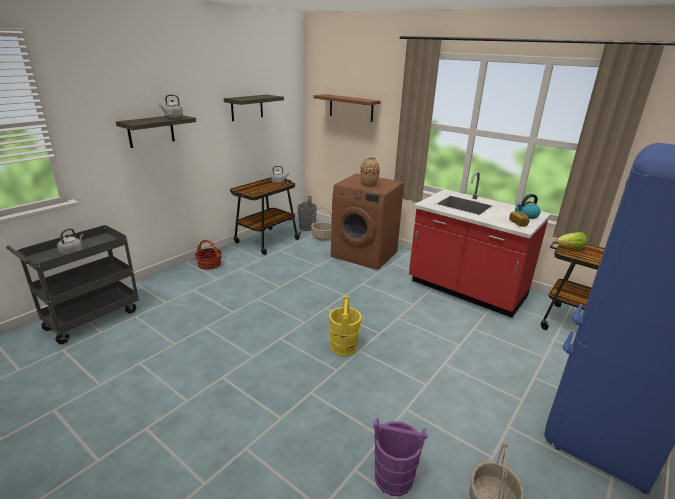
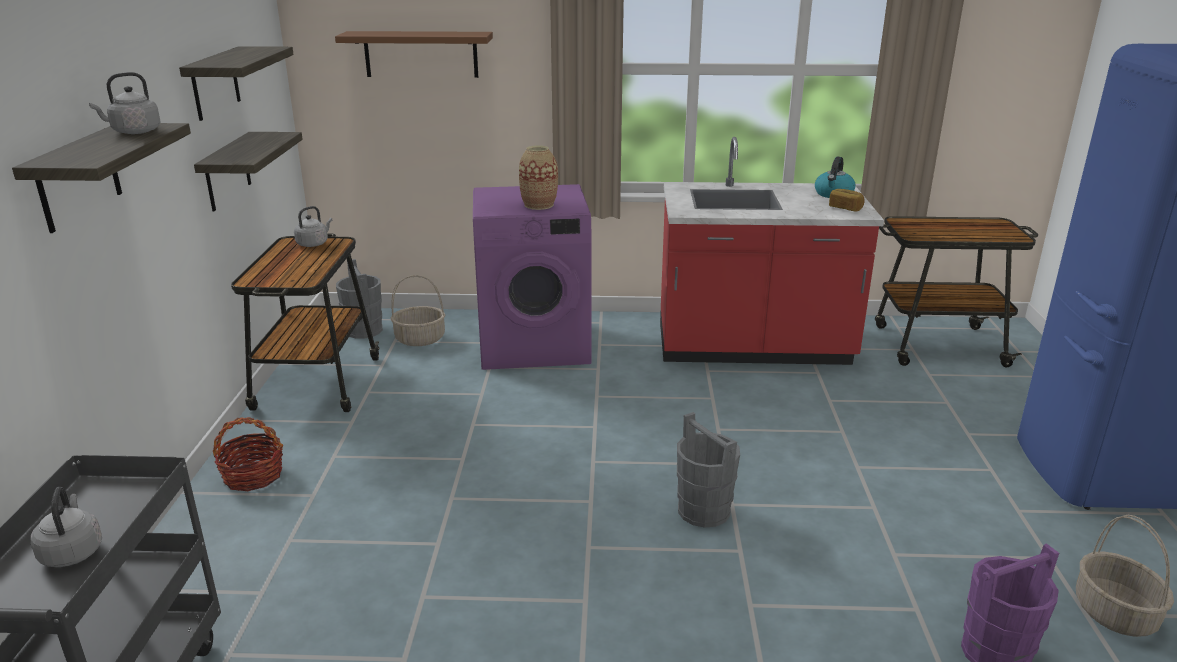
camera: 35 degrees left, 0 degrees up
(246, 144) = (227, 172): none -> shelf
(343, 347) = (703, 510): yellow bucket -> grey bucket
(364, 254) = (534, 345): brown washing machine -> purple washing machine
(570, 248) = (911, 229): lettuce -> none

